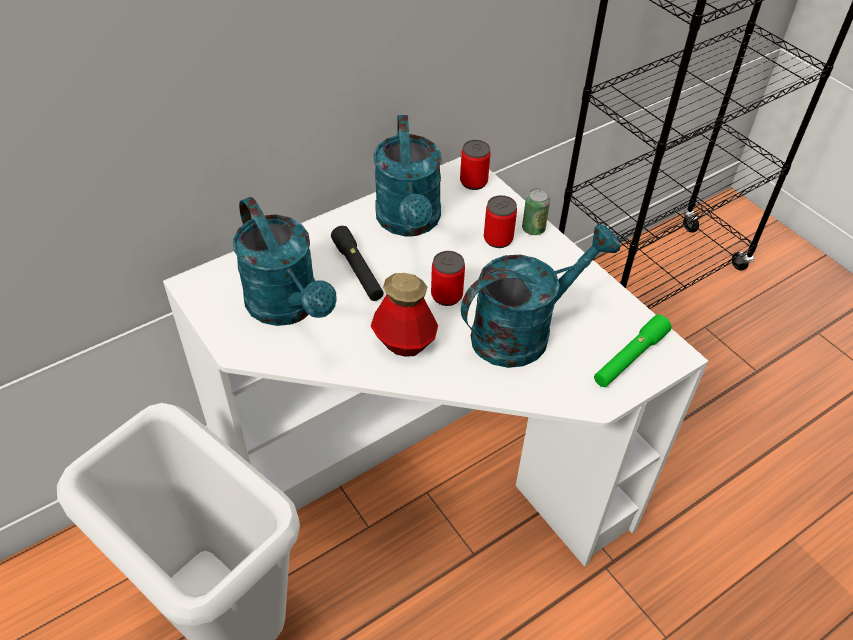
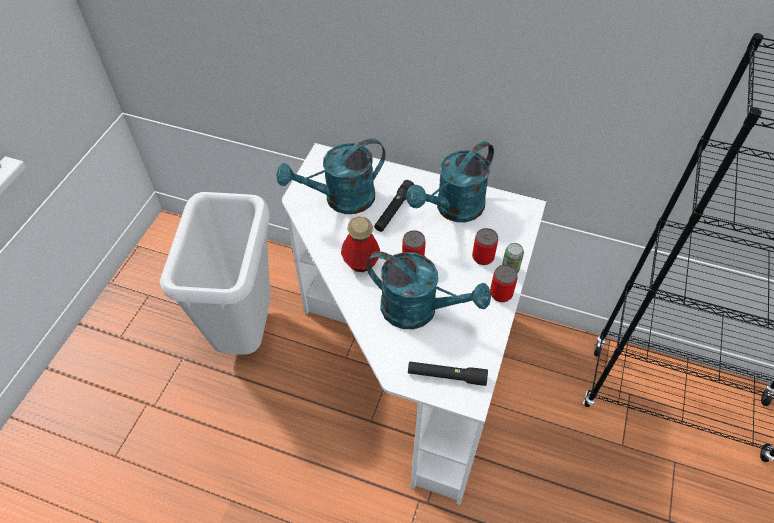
camera: 55 degrees right, 5 degrees up
(289, 308) = (341, 200): turquoise watering can -> turquoise watering can turned 45 degrees clockwise
(473, 182) = (520, 217): can -> can (501, 293)
(630, 358) = (446, 376): green flashlight -> black flashlight

